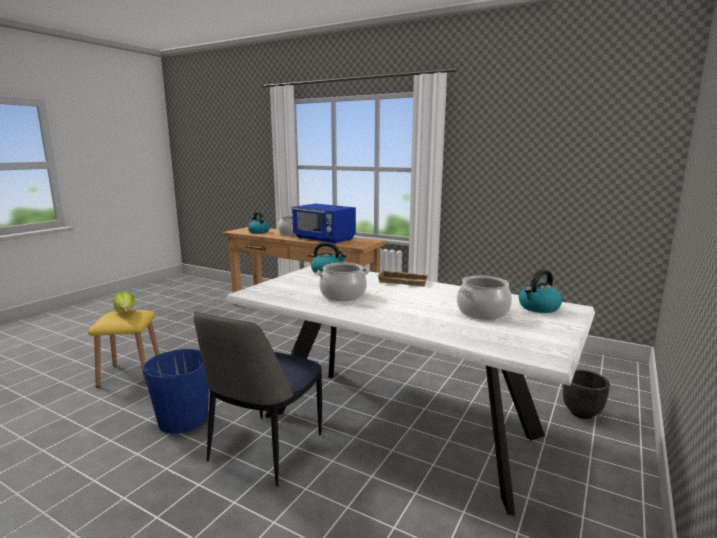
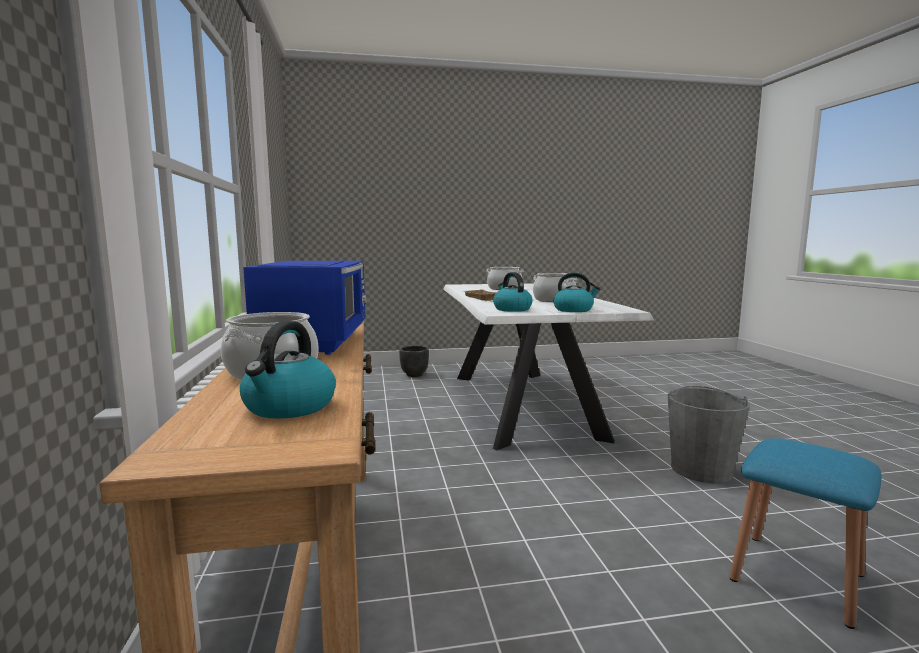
camera: 130 degrees left, 5 degrees down
(125, 314) = (805, 451): lettuce -> none
(130, 373) = (796, 577): yellow stool -> blue stool
(183, 419) = (701, 469): blue bucket -> grey bucket
(264, 450) = (635, 426): chair -> none
(538, 308) = (471, 286): kettle -> kettle (574, 310)

